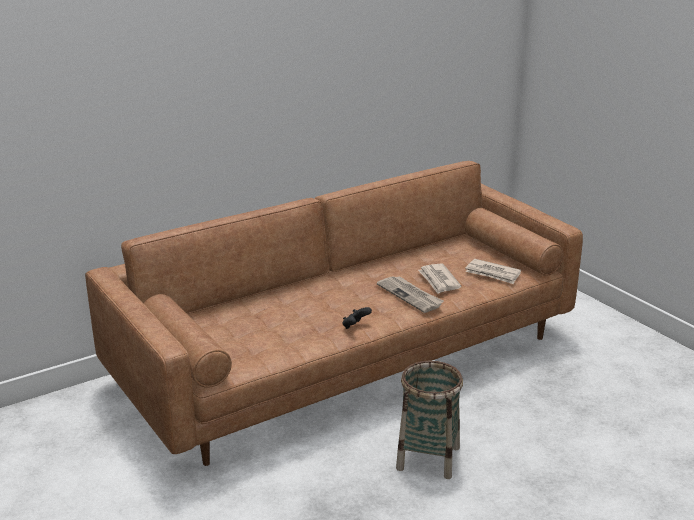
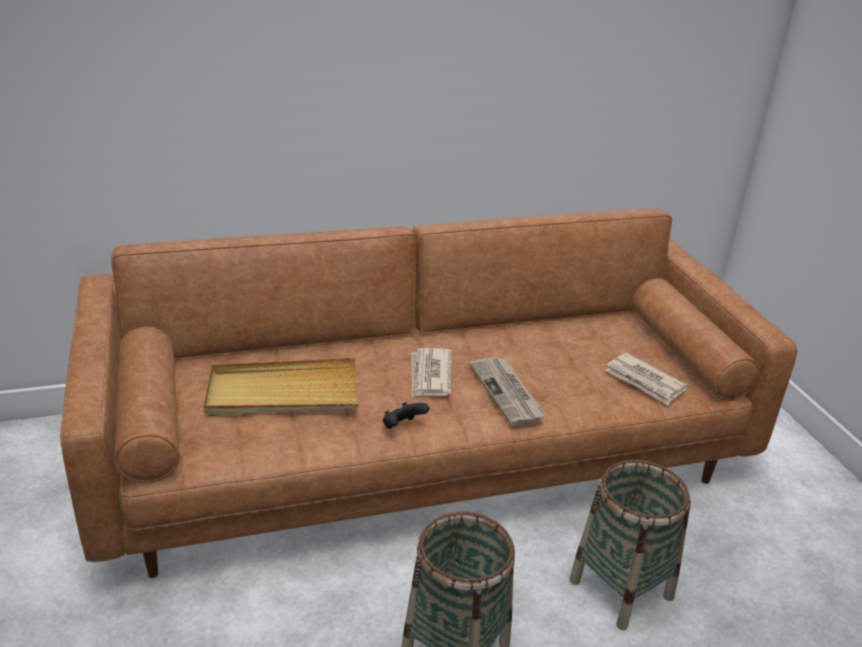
camera: 15 degrees right, 5 degrees up
(263, 323) = (282, 393): none -> beige tray
(439, 280) = (560, 377): newspaper -> newspaper (430, 375)
(512, 406) = (620, 589): none -> basket

